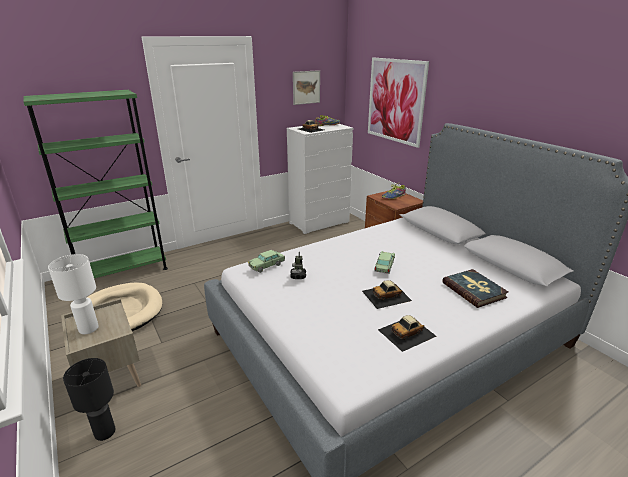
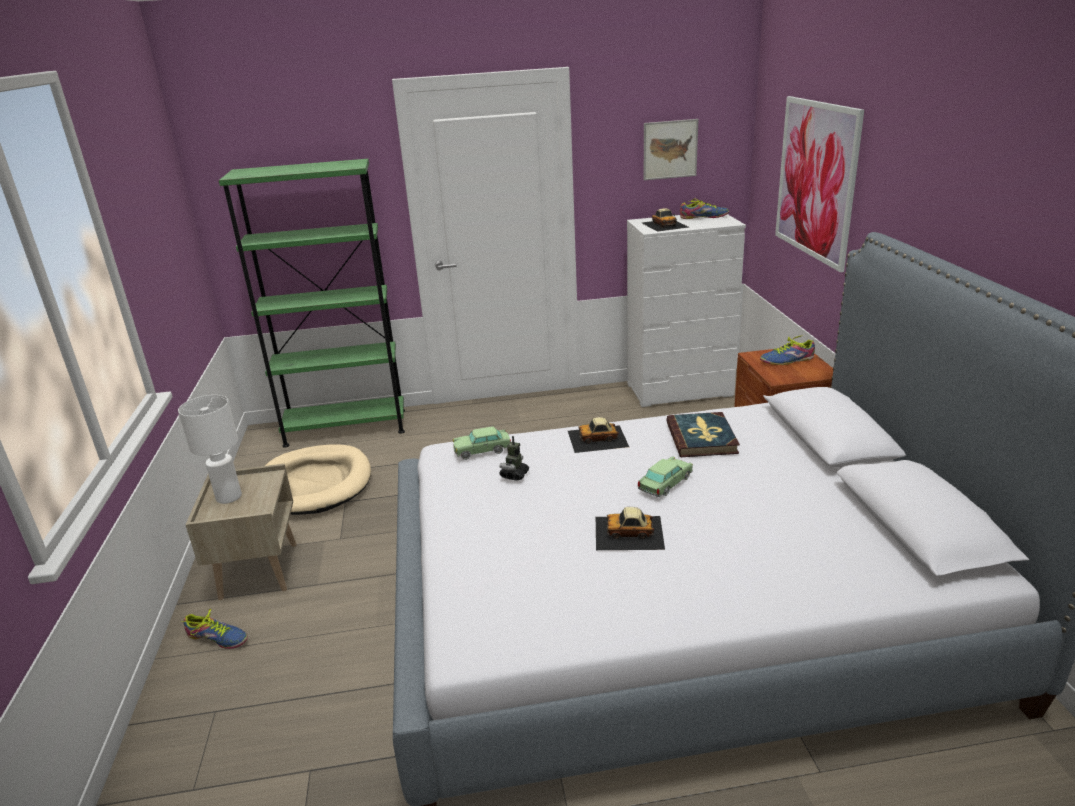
camera: 25 degrees right, 0 degrees up
(104, 432) = (218, 638): black table lamp -> shoe
(407, 333) = (613, 598): toy car -> toy car (598, 438)
(474, 290) = (794, 555): book -> book (702, 438)

